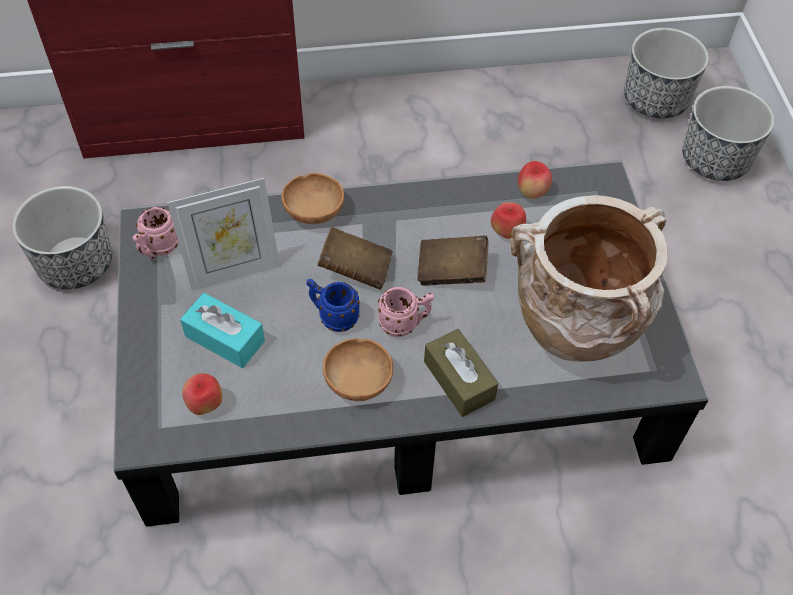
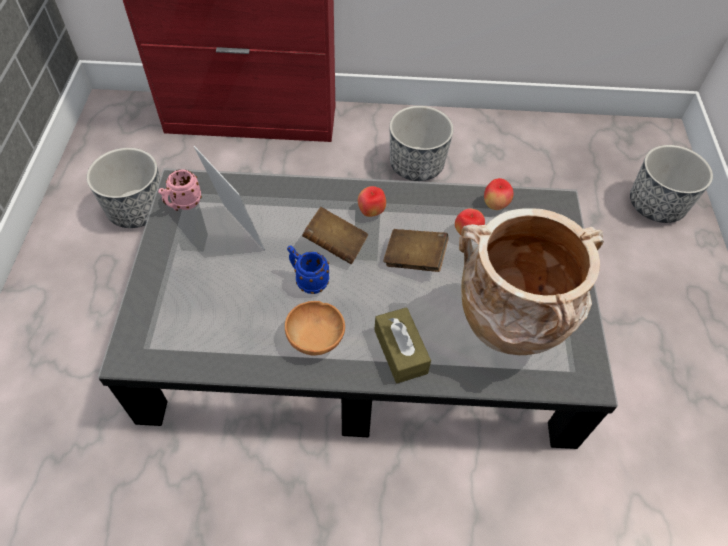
camera: 10 degrees right, 0 degrees up
(205, 404) = (185, 335): apple -> apple (371, 212)
(225, 338) = (216, 284): turquoise tissue box -> none
(233, 271) = (237, 230): picture frame -> picture frame turned 120 degrees counterclockwise
(315, 211) = (314, 193): brown bowl -> none
(405, 324) = (365, 296): pink mug -> none
(655, 99) = (615, 151): planter -> planter (417, 165)

